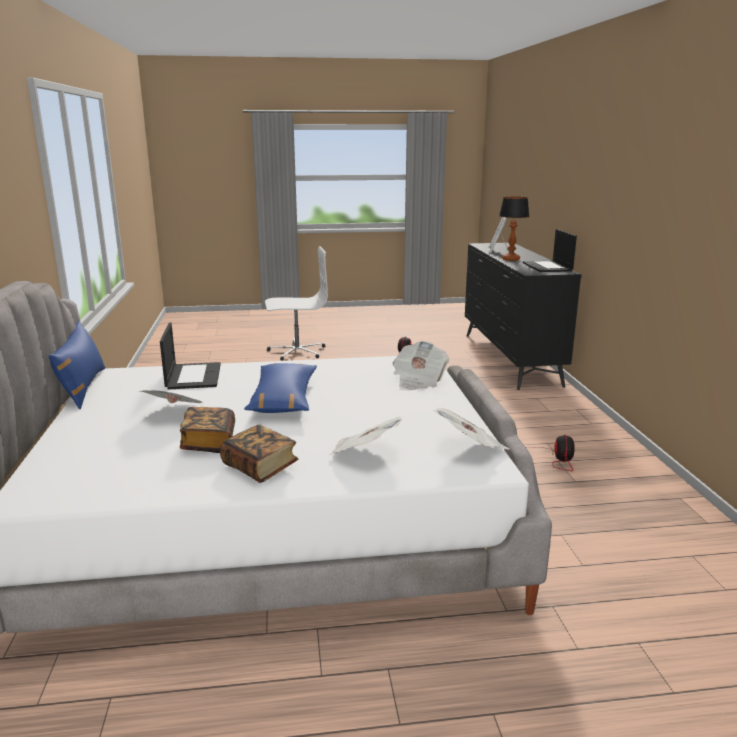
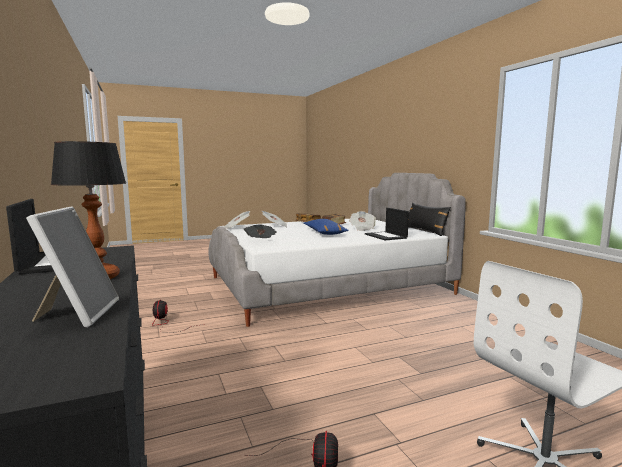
camera: 165 degrees right, 10 degrees down
(82, 387) = (425, 231): blue pillow -> black pillow

